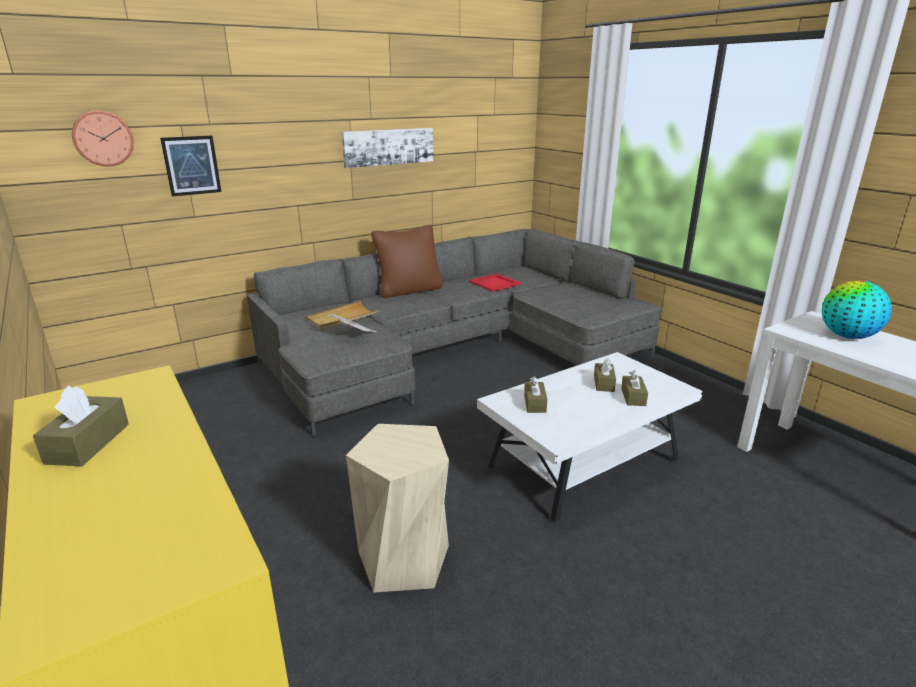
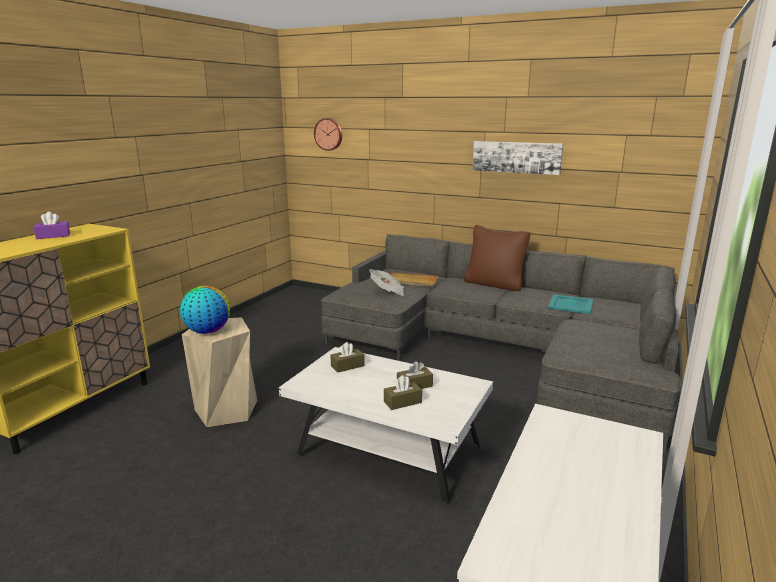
camera: 60 degrees right, 5 degrees down
(88, 443) = (53, 236): brown tissue box -> purple tissue box
(191, 165) = (370, 155): picture -> none
(495, 283) = (571, 304): red tray -> turquoise tray
(847, 336) = (589, 459): globe -> globe (207, 331)

